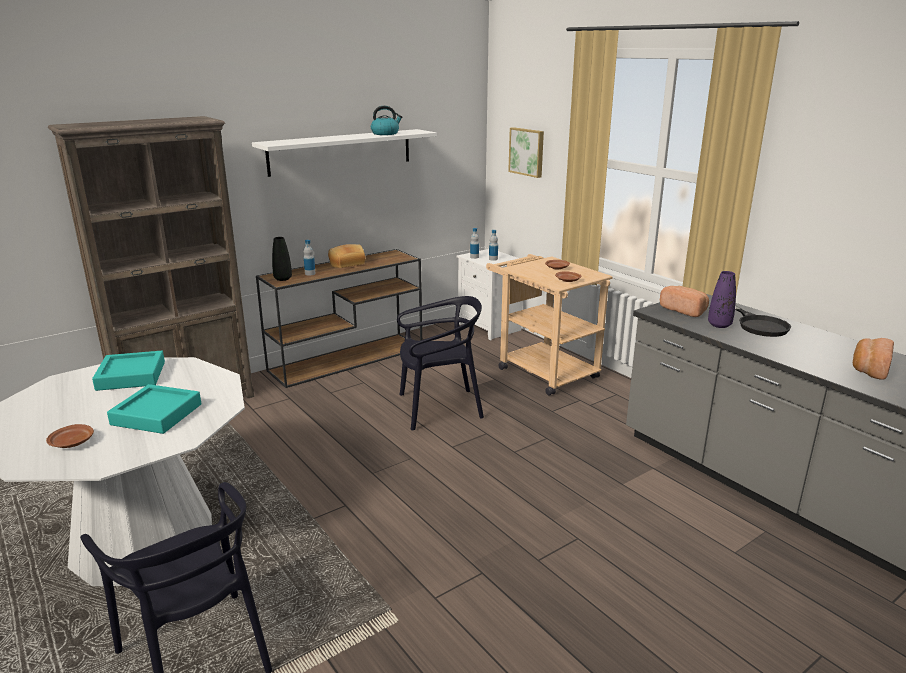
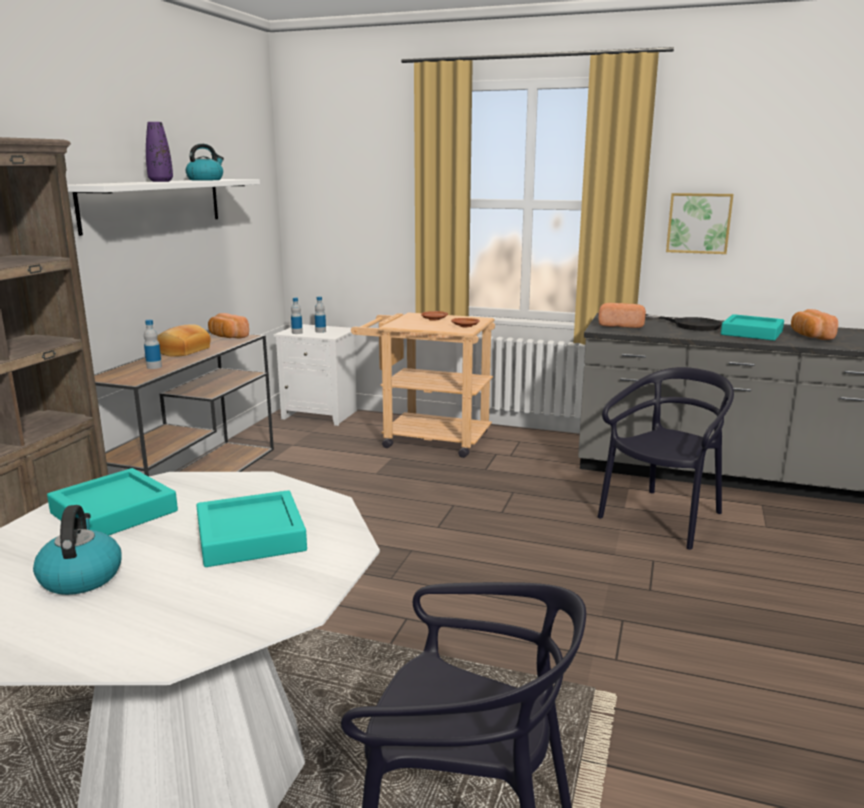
camera: 35 degrees left, 5 degrees down
(62, 409) = (81, 577): none -> kettle
(72, 443) = (188, 604): brown plate -> none
(283, 279) = (126, 377): black vase -> none
(393, 255) = (227, 337): none -> bread
(439, 408) = (373, 497): black chair -> black chair (663, 518)
(527, 152) = (345, 203): picture -> picture (698, 223)
(719, 325) = (666, 329): purple vase -> purple vase (161, 181)
(806, 349) = (751, 333): none -> turquoise tray

